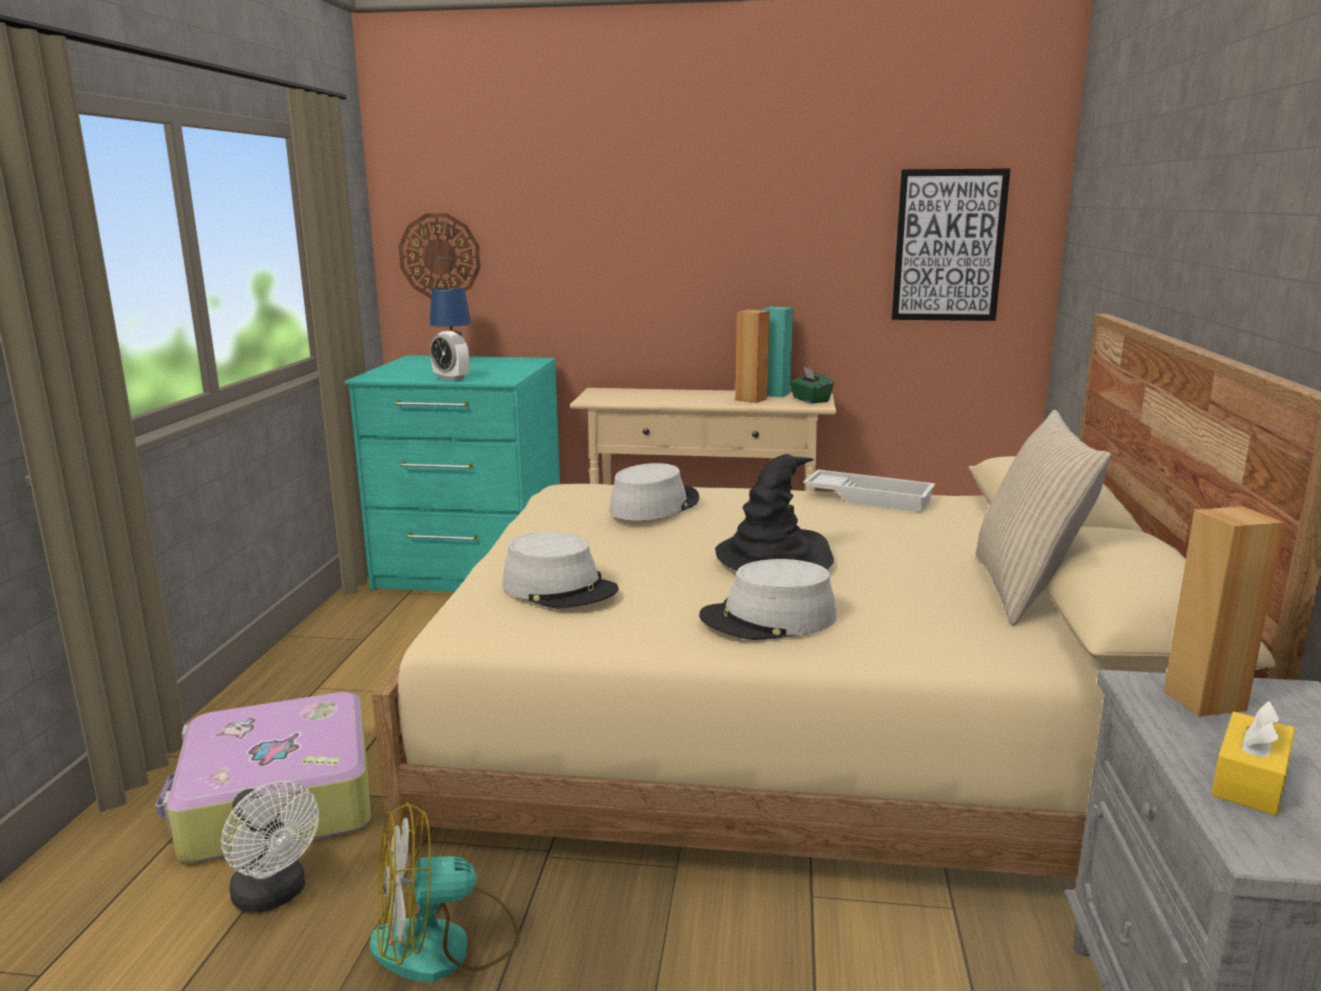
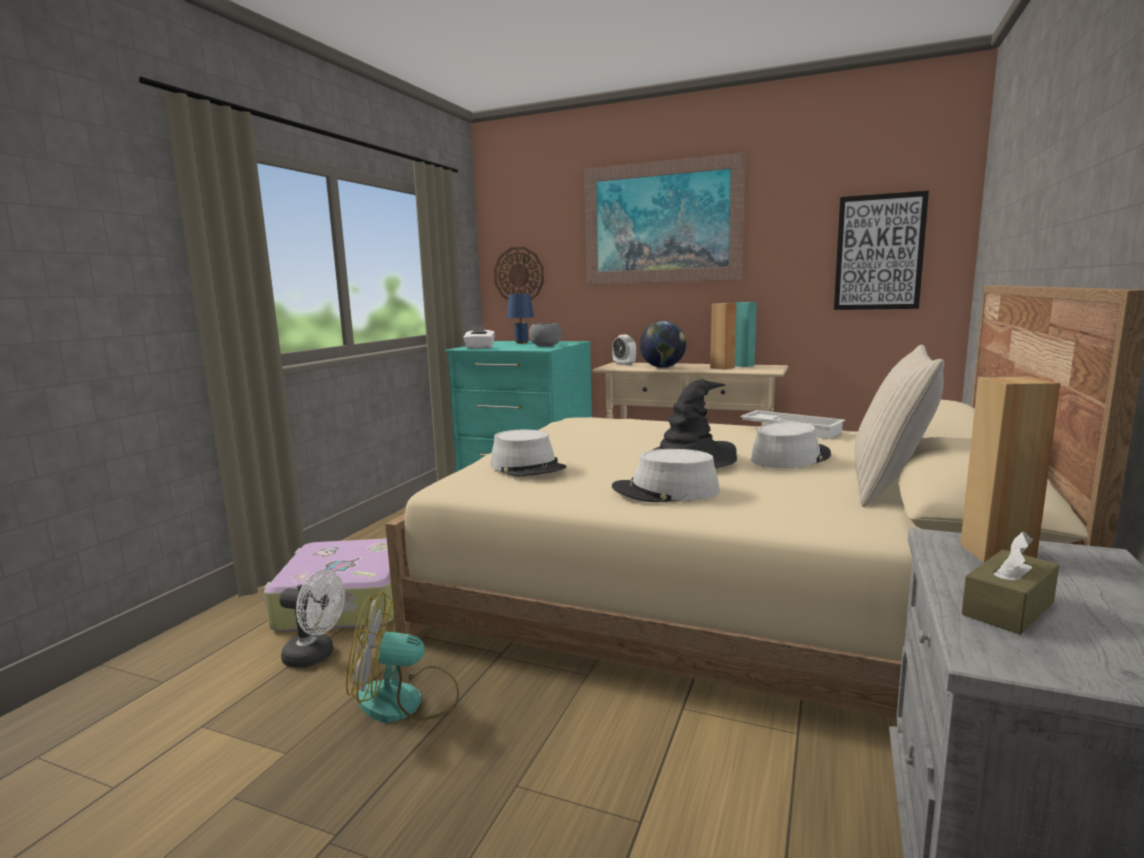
camera: 15 degrees right, 5 degrees down
(274, 895) = (316, 656): white fan -> white fan turned 45 degrees counterclockwise
(398, 376) = (479, 347): none -> white tissue box
(451, 378) = (511, 348): alarm clock -> alarm clock (624, 364)
(499, 372) = (545, 346): none -> grey bowl
(654, 505) = (623, 426): grey hat -> grey hat (790, 457)
(658, 189) = (661, 223): none -> picture
(669, 400) = (662, 367): none -> globe
(810, 400) = (767, 368): green tissue box -> none
(1249, 780) = (1008, 608): yellow tissue box -> brown tissue box

